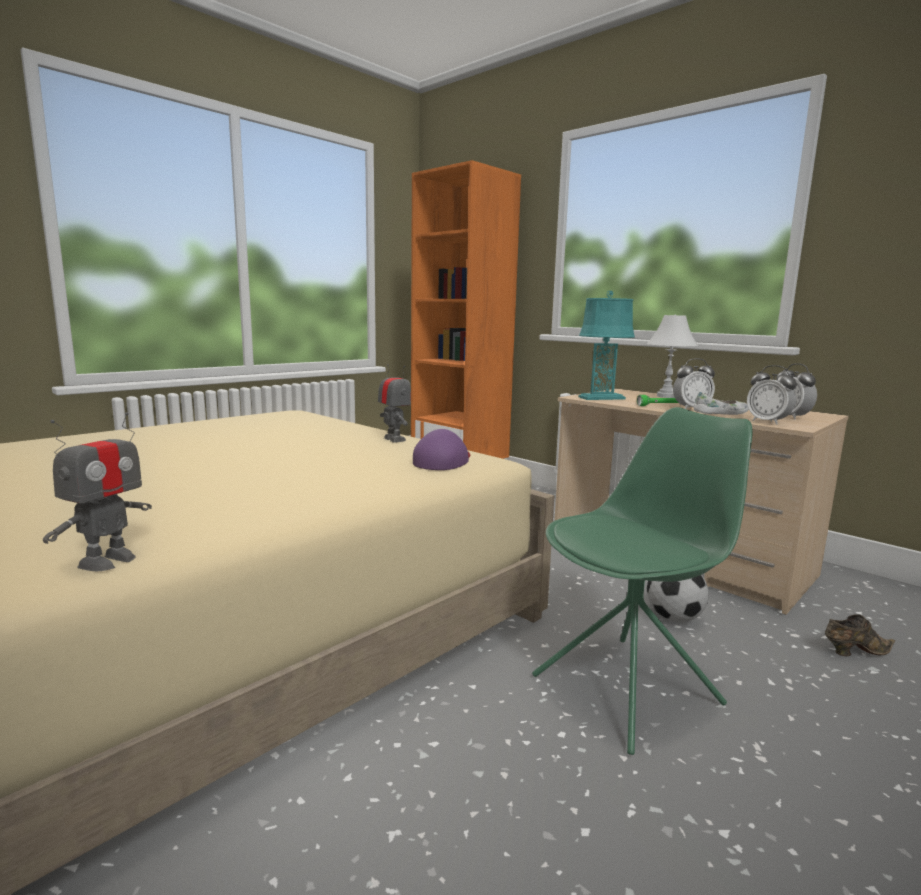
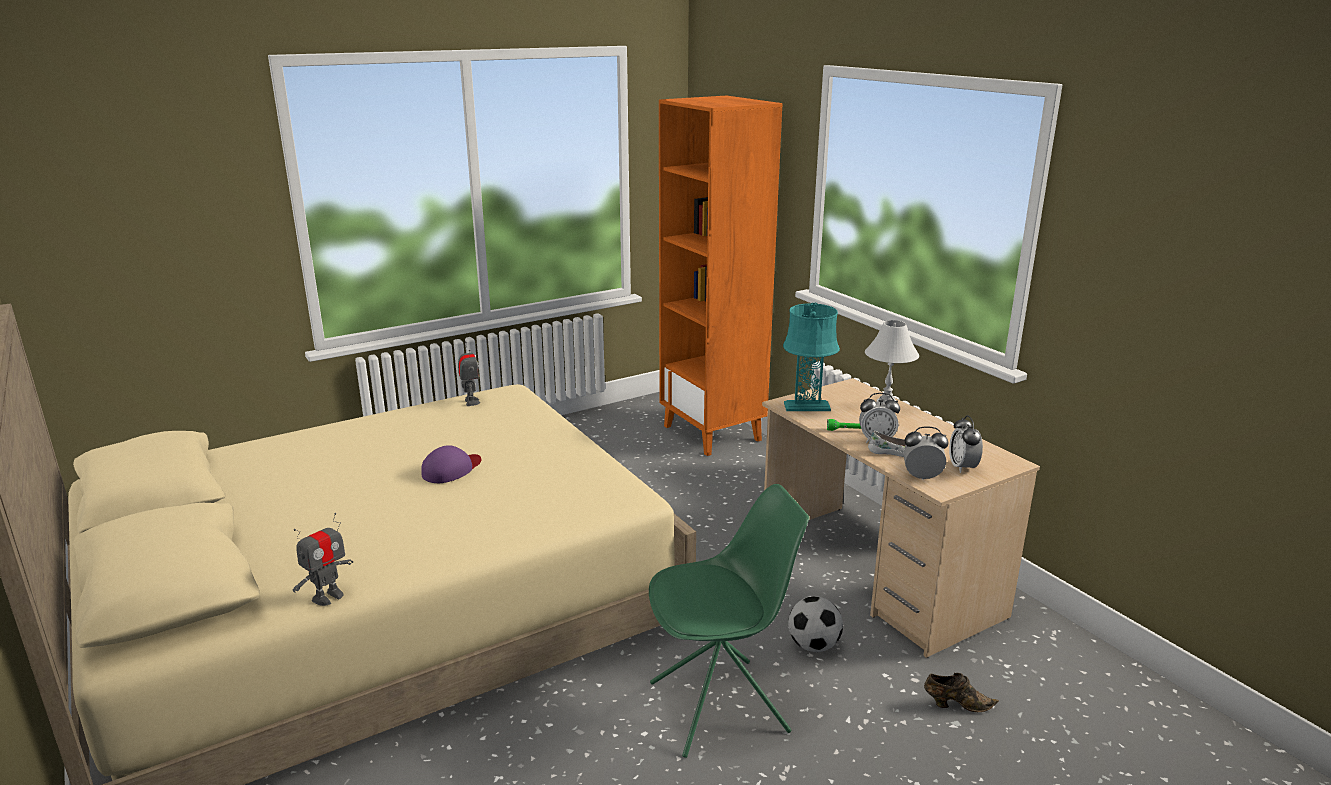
camera: 15 degrees right, 10 degrees up
(394, 439) = (575, 455): toy robot -> toy robot (471, 402)
(443, 460) = (597, 496): purple cap -> purple cap (451, 469)
(767, 422) = (922, 477): alarm clock -> alarm clock turned 120 degrees clockwise

